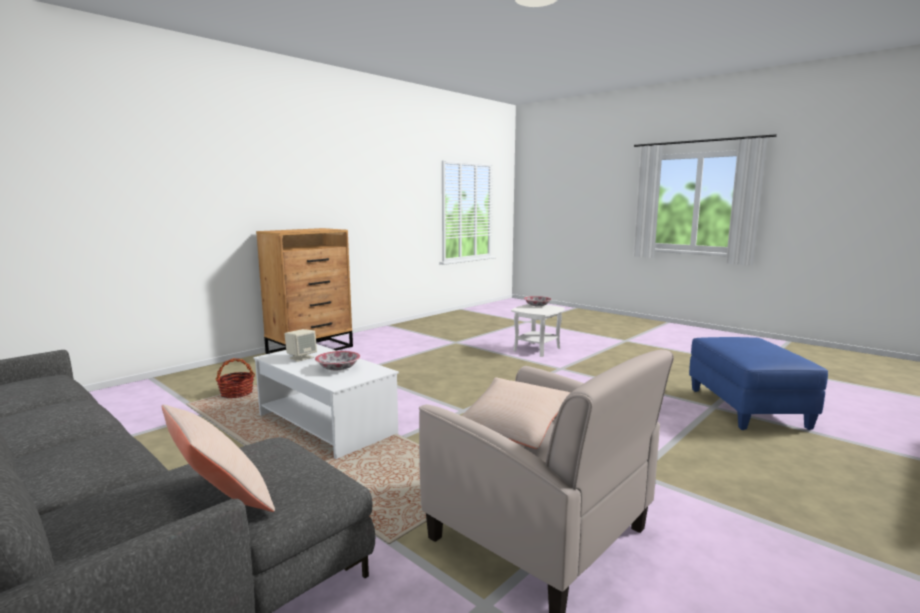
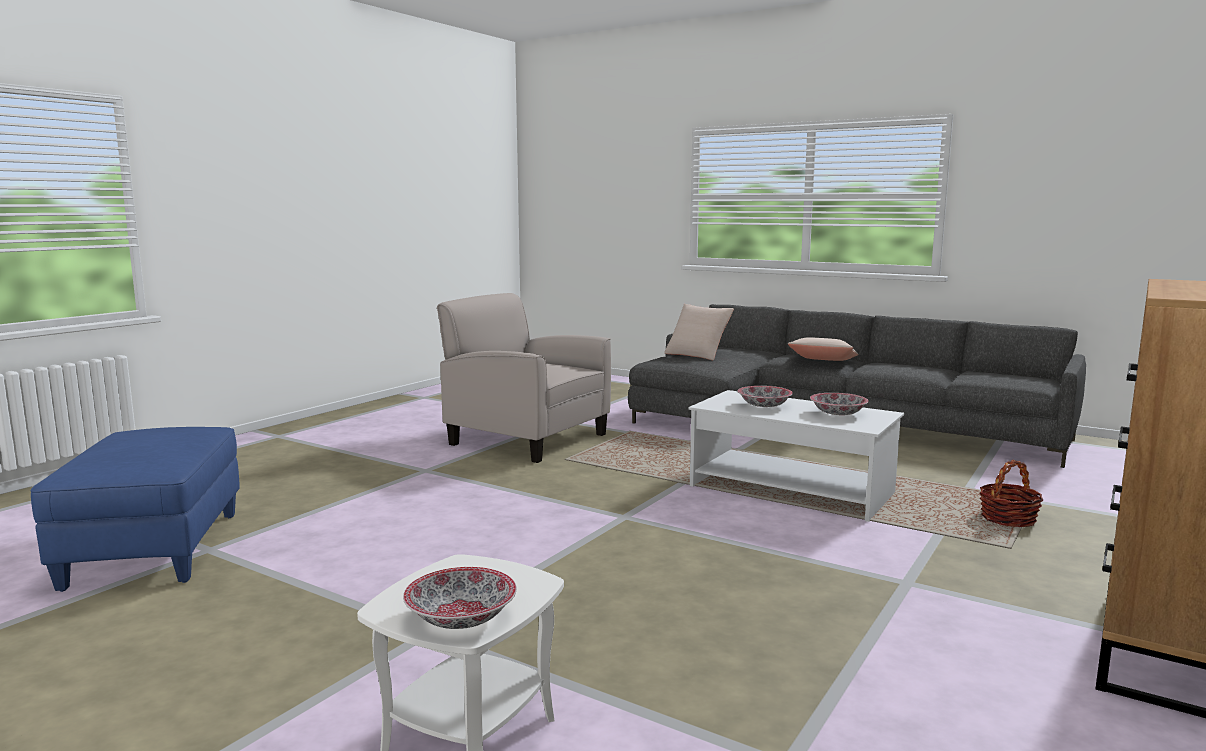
camera: 170 degrees right, 0 degrees up
(301, 358) = (838, 414): beige speaker -> bowl
(513, 426) = (547, 369): beige pillow -> beige pillow (823, 362)

